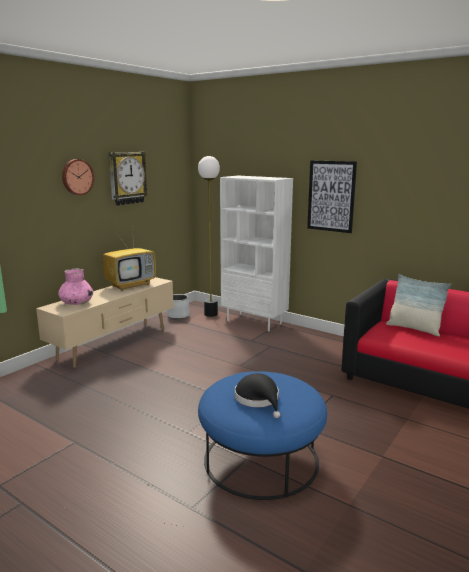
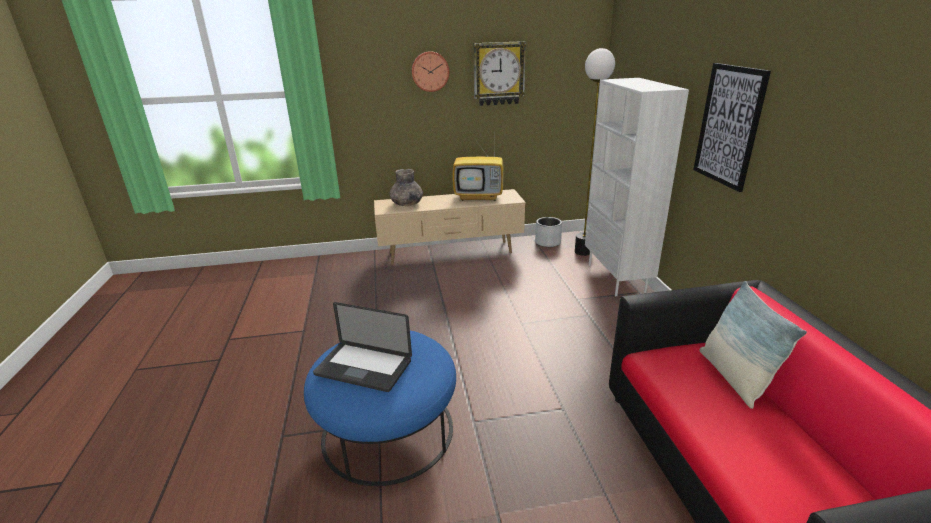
camera: 45 degrees right, 10 degrees up
(76, 303) = (406, 204): pink vase -> grey vase
(258, 399) = (363, 368): black hat -> laptop

